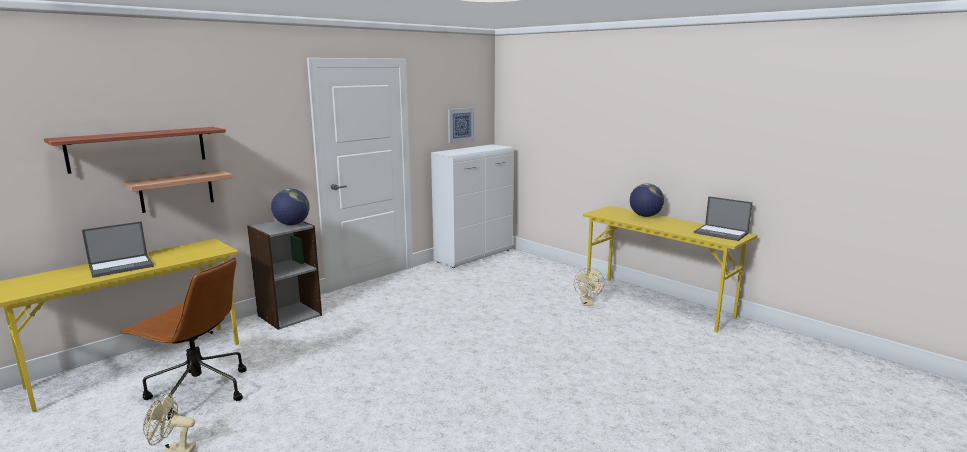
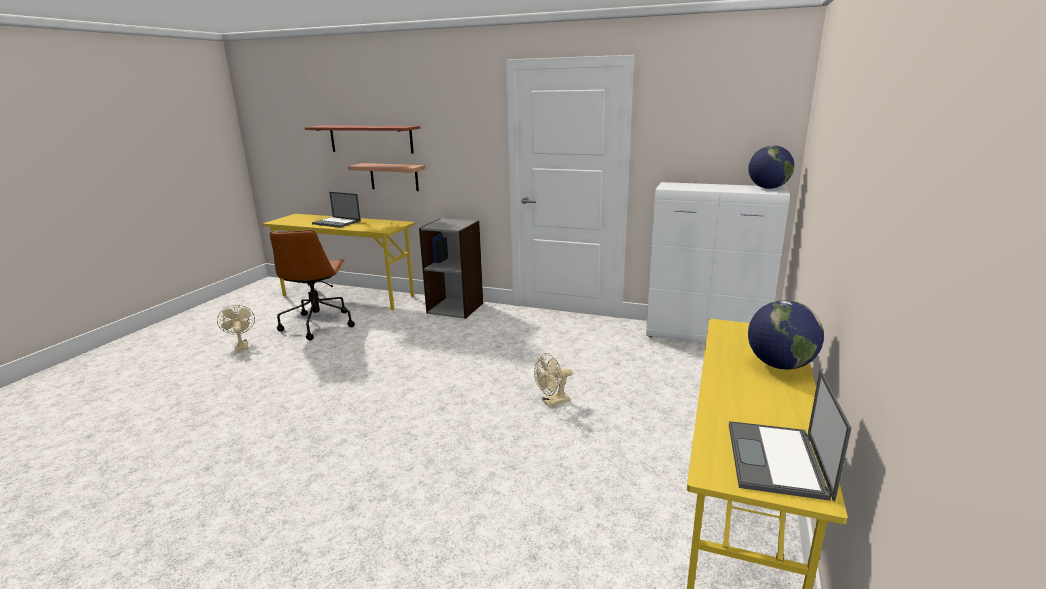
camera: 65 degrees right, 5 degrees up
(292, 224) = (456, 225): globe -> globe (768, 188)
(460, 125) = (724, 150): picture -> none
(587, 303) = (652, 455): beige fan -> beige fan (552, 402)

